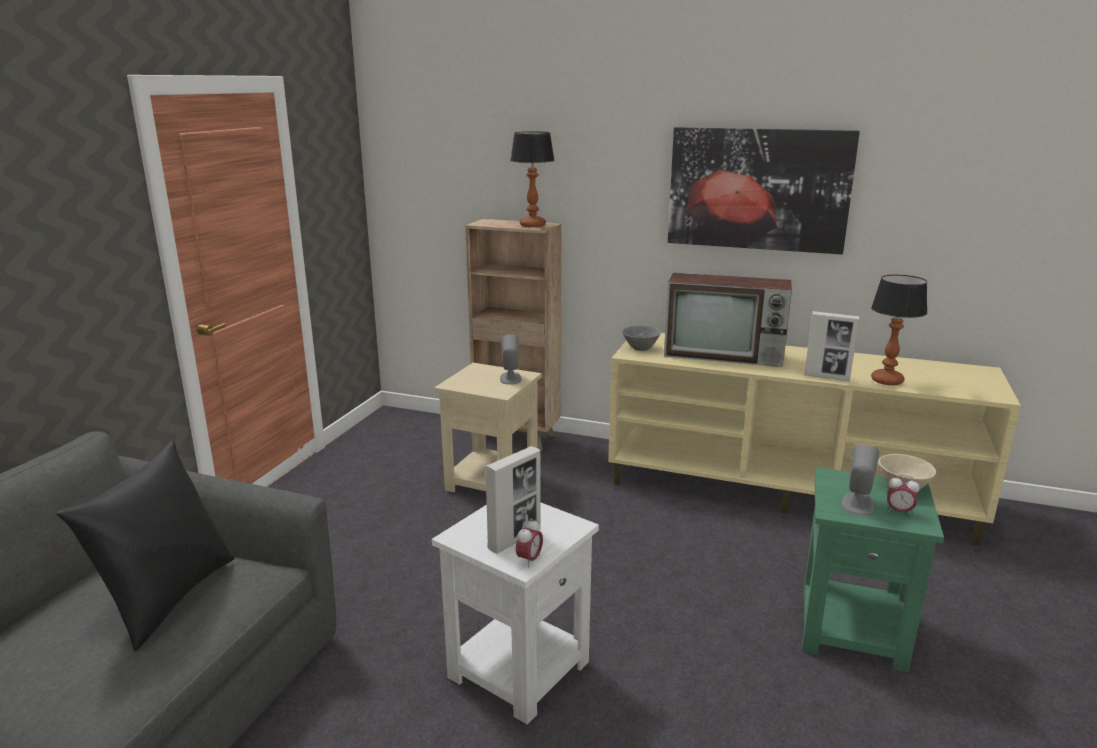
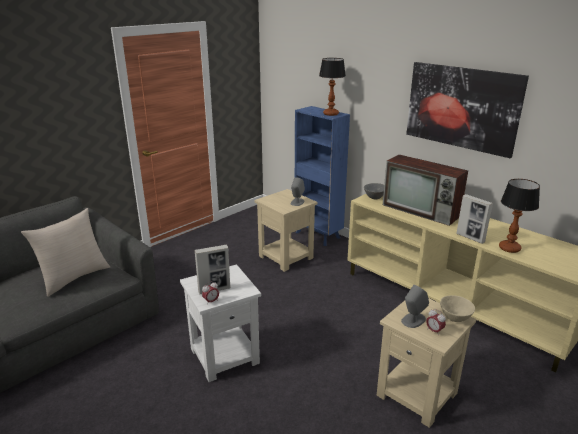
camera: 25 degrees right, 5 degrees up
(168, 598) = (74, 277): black pillow -> beige pillow
(517, 438) = (318, 235): brown bookcase -> blue bookcase
(853, 630) = (417, 394): green side table -> beige side table

